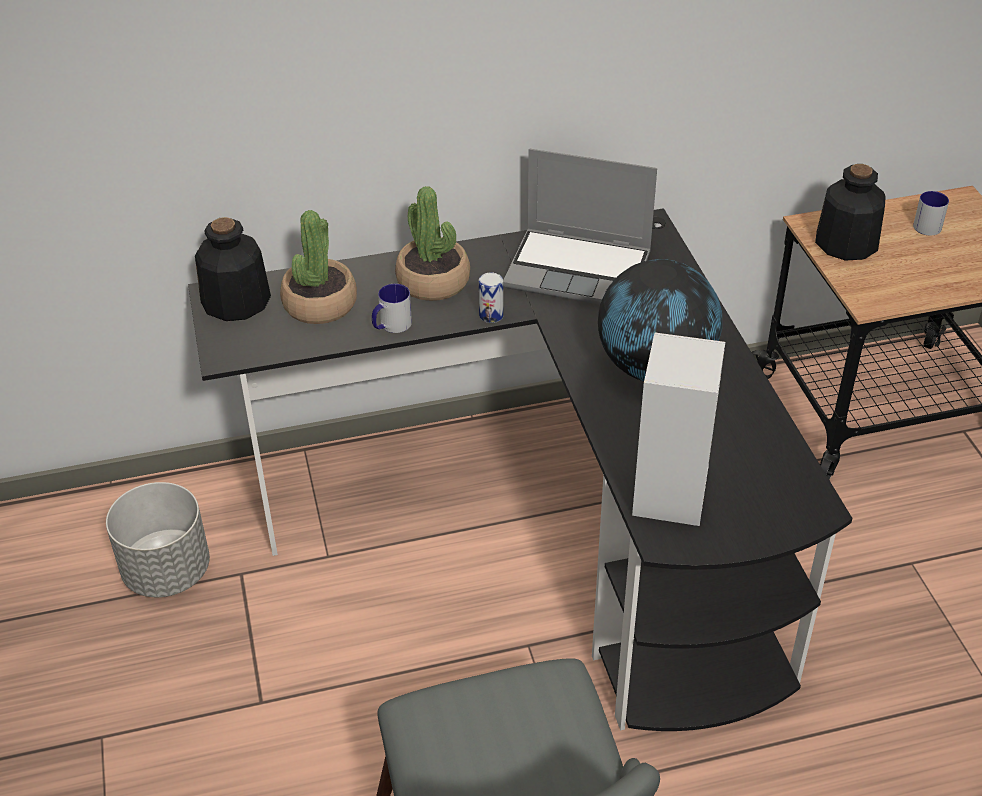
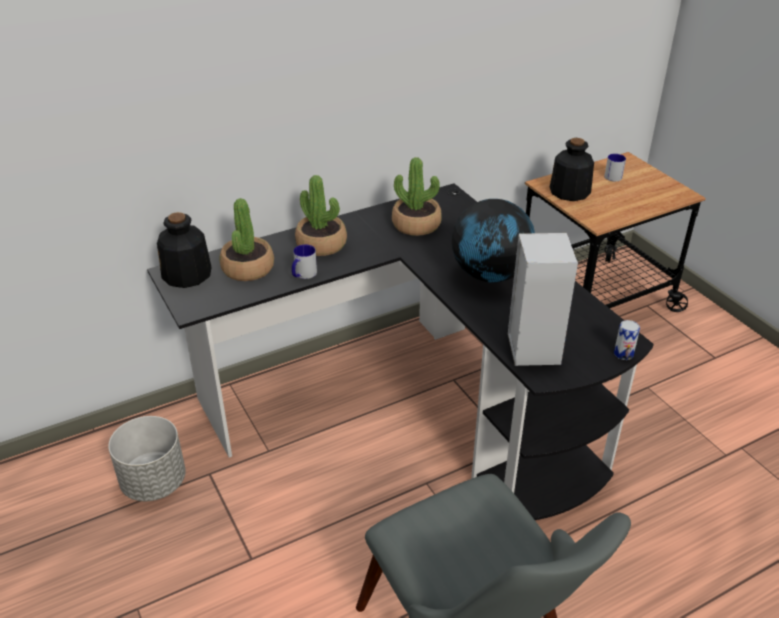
camera: 15 degrees left, 5 degrees down
(491, 315) = (369, 259): can -> can (623, 354)
(580, 270) = (416, 224): laptop -> potted plant

